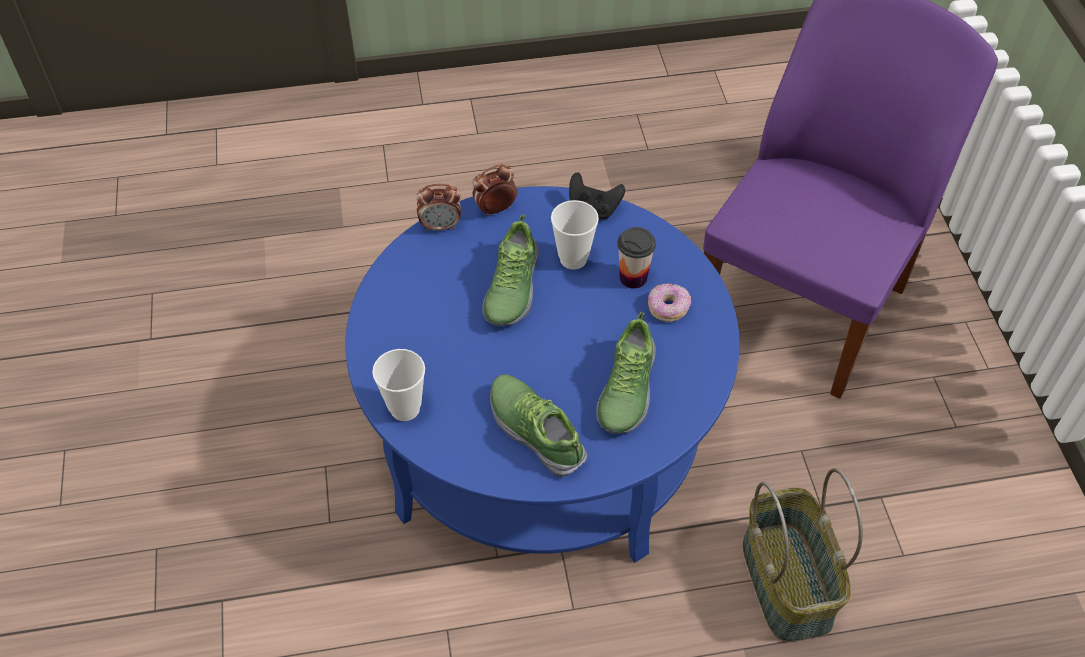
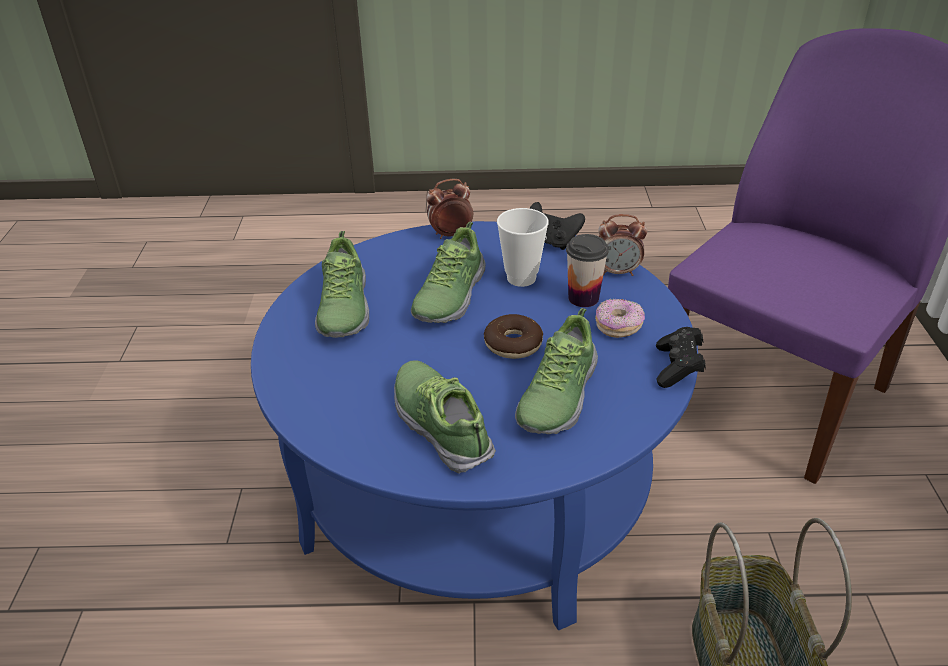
camera: 10 degrees right, 15 degrees down
(405, 408) = (299, 389): cup -> none
(417, 313) = (343, 308): none -> shoe
(440, 226) = (391, 243): alarm clock -> alarm clock (617, 272)
(579, 338) = (513, 344): none -> donut
(723, 348) = (678, 368): none -> black game controller

